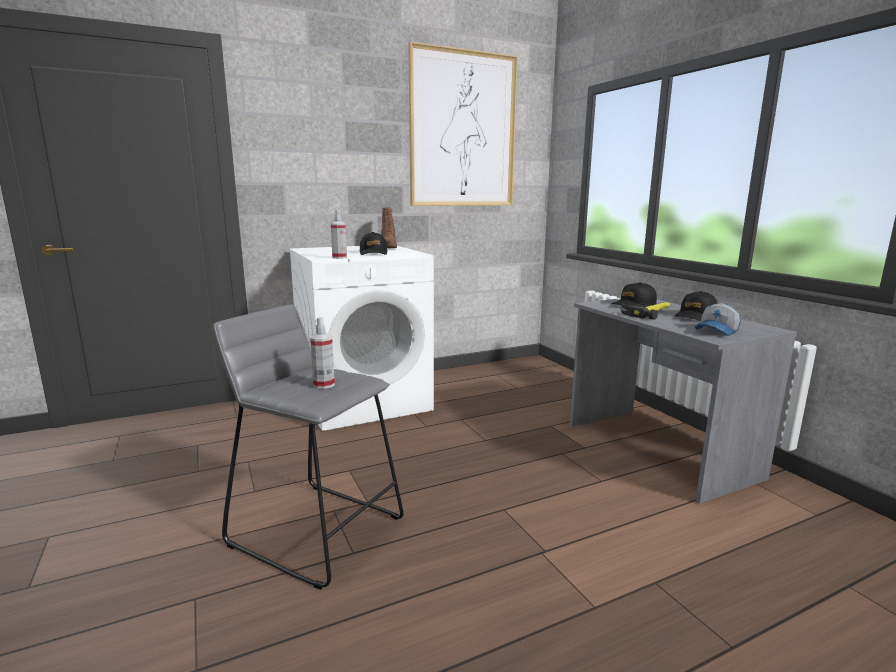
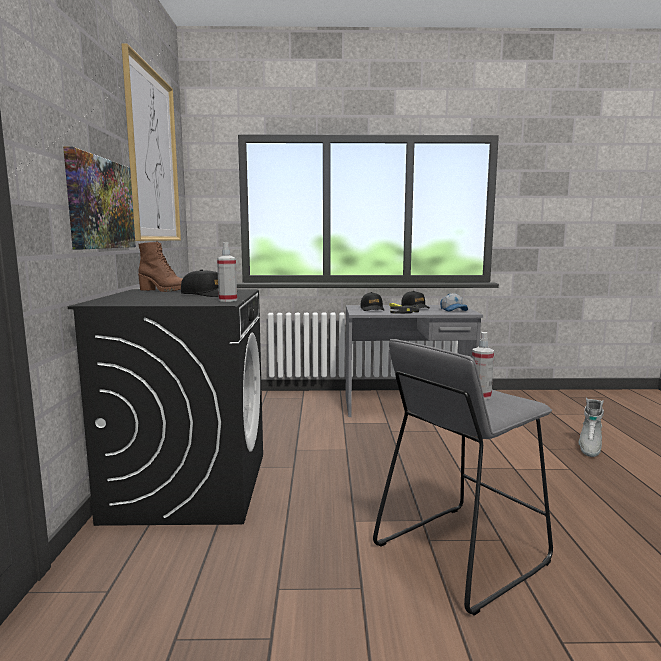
camera: 65 degrees left, 5 degrees down
(351, 178) = (100, 204): none -> picture
(365, 401) = (189, 486): white washing machine -> black washing machine
(718, 633) = (589, 448): none -> grey boot

